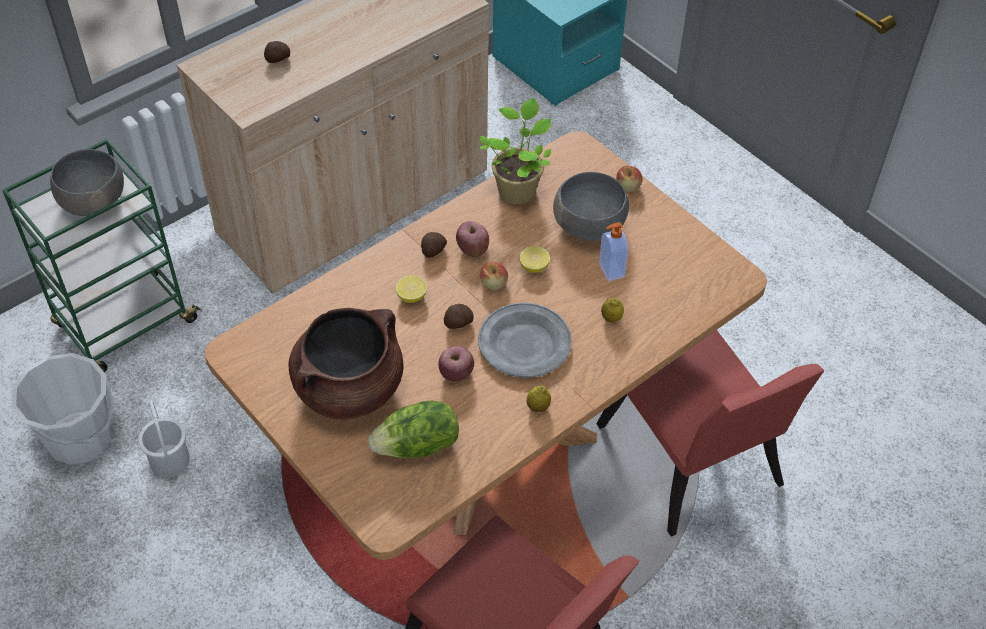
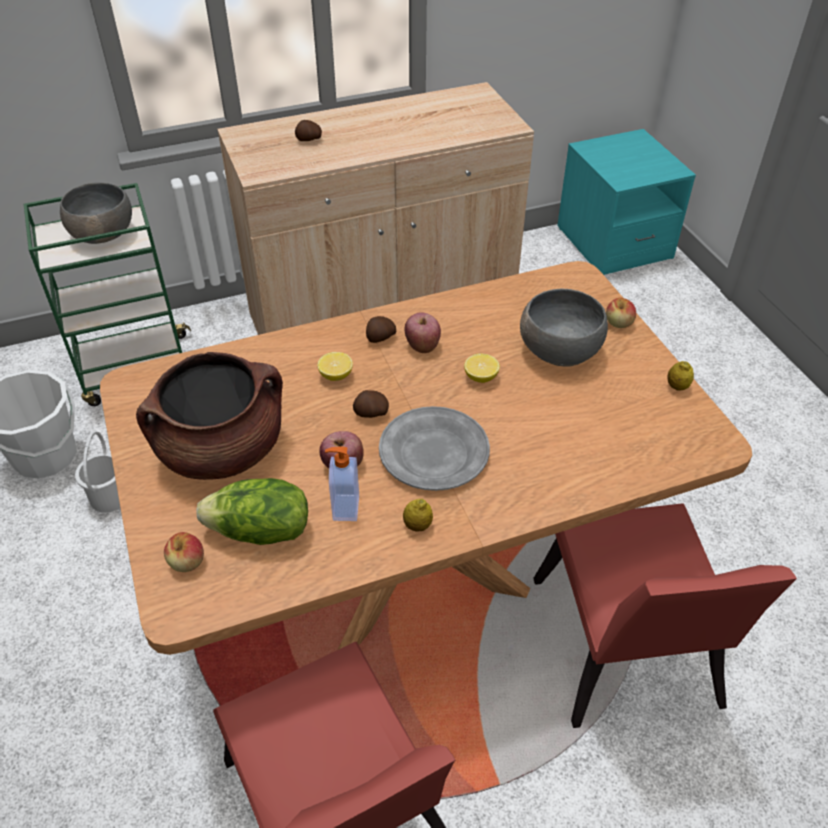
camera: 20 degrees right, 5 degrees down
(493, 284) = (429, 383): apple -> apple (187, 562)
(517, 189) = (496, 300): potted plant -> none
(610, 270) = (565, 400): soap dispenser -> soap dispenser (344, 508)
(611, 318) = (546, 450): lemon -> lemon (677, 386)

